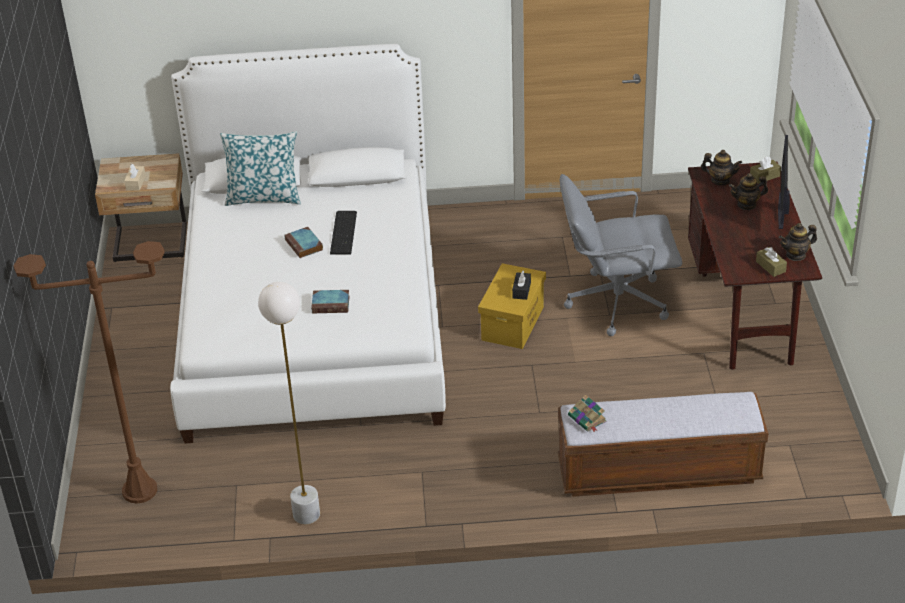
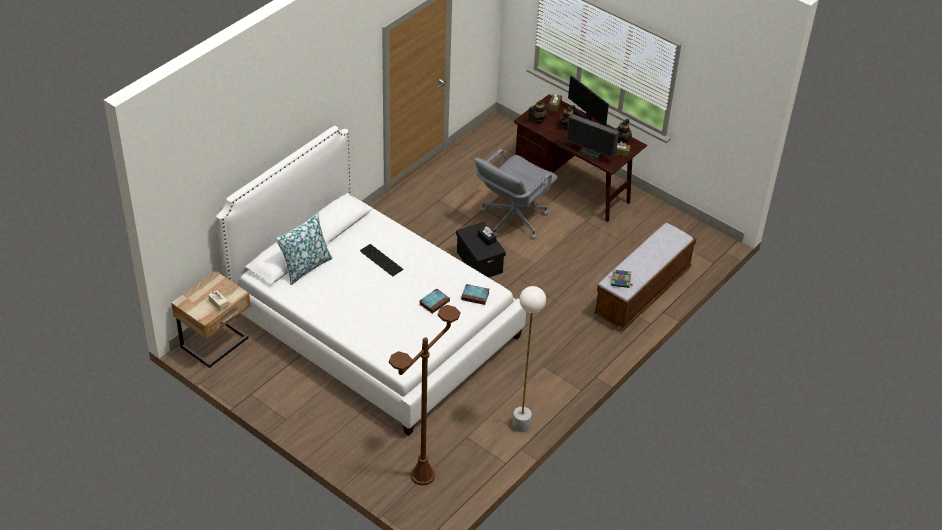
camera: 50 degrees left, 5 degrees up
(304, 245) = (372, 280): book -> book (476, 296)
(512, 322) = (479, 262): yellow storage box -> black storage box
(728, 248) = (590, 154): none -> monitor

